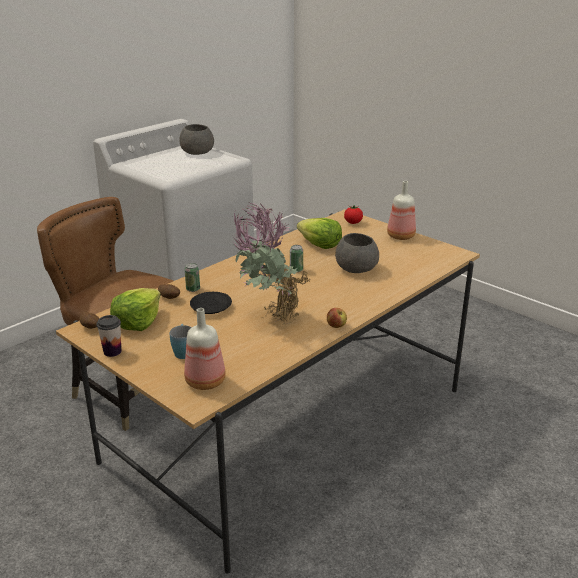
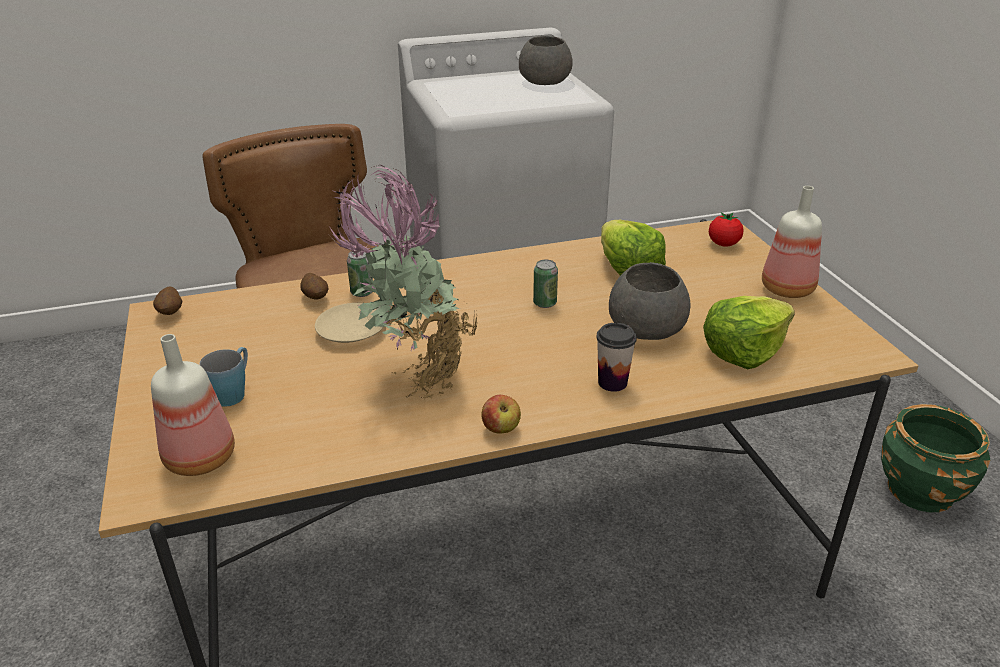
camera: 30 degrees right, 5 degrees up
(112, 351) = (150, 360): cup -> cup (612, 382)
(137, 322) = (233, 323): lettuce -> lettuce (743, 351)
(211, 307) = (353, 330): black plate -> beige plate
(465, 332) = (921, 490): none -> green planter

